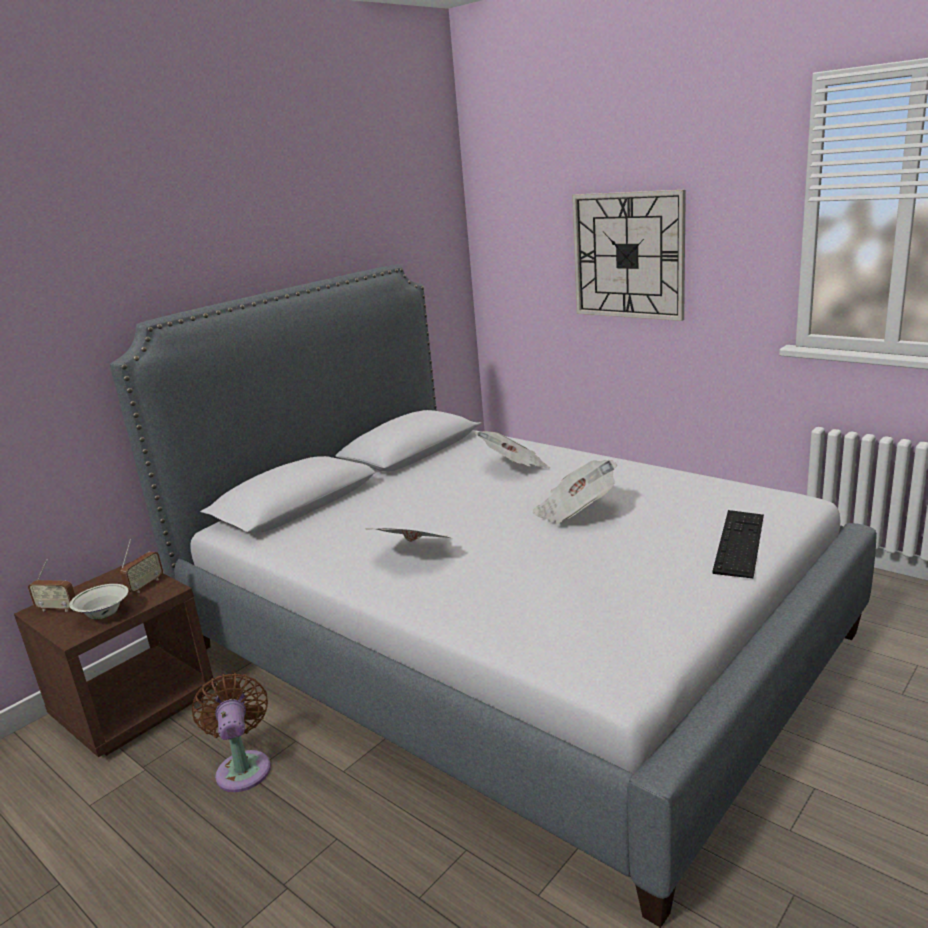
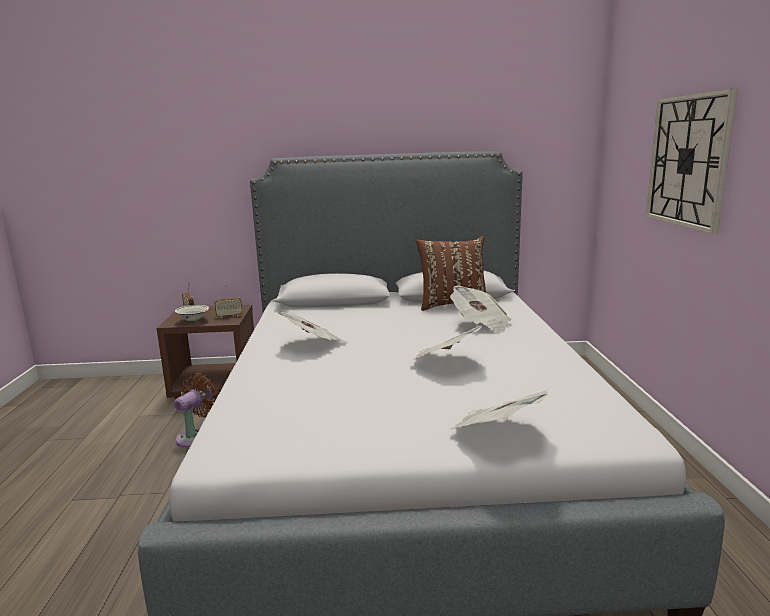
camera: 45 degrees right, 5 degrees down
(438, 458) = (452, 304): none -> brown pillow
(739, 542) = (497, 433): keyboard -> newspaper

